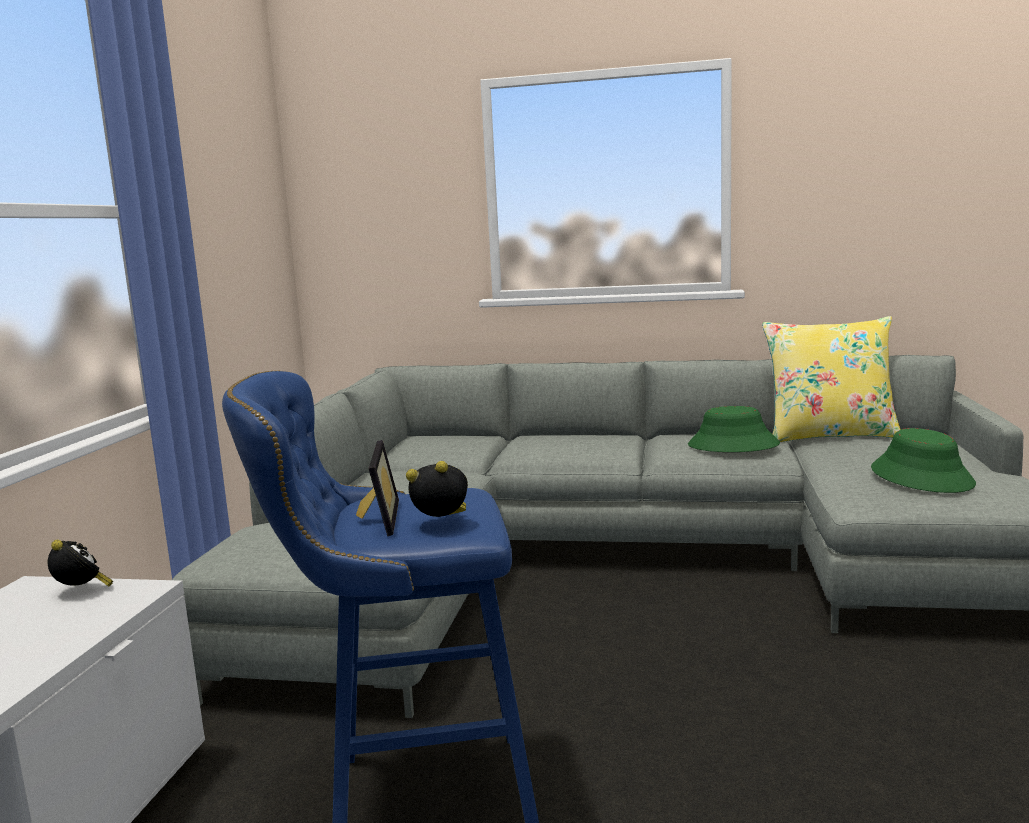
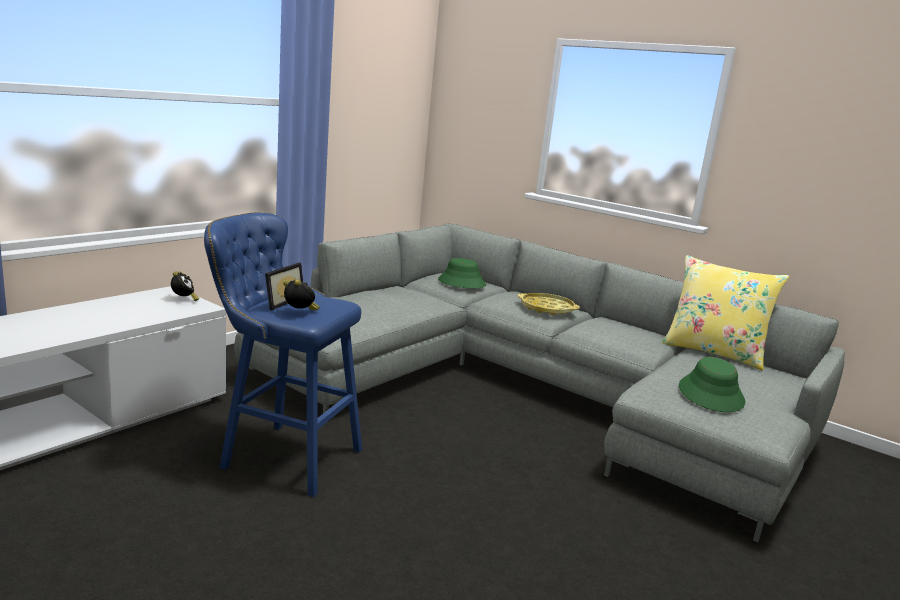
camera: 25 degrees right, 5 degrees up
(599, 442) = (547, 308): none -> yellow tray
(733, 445) = (627, 336): green hat -> green hat (461, 283)

